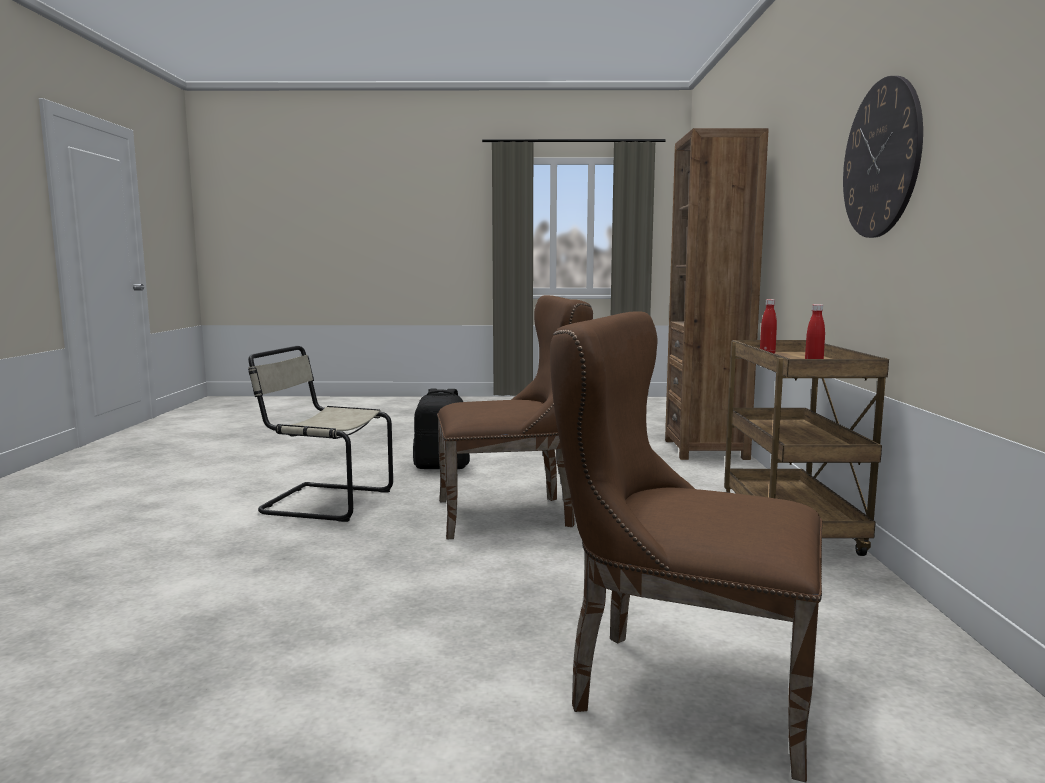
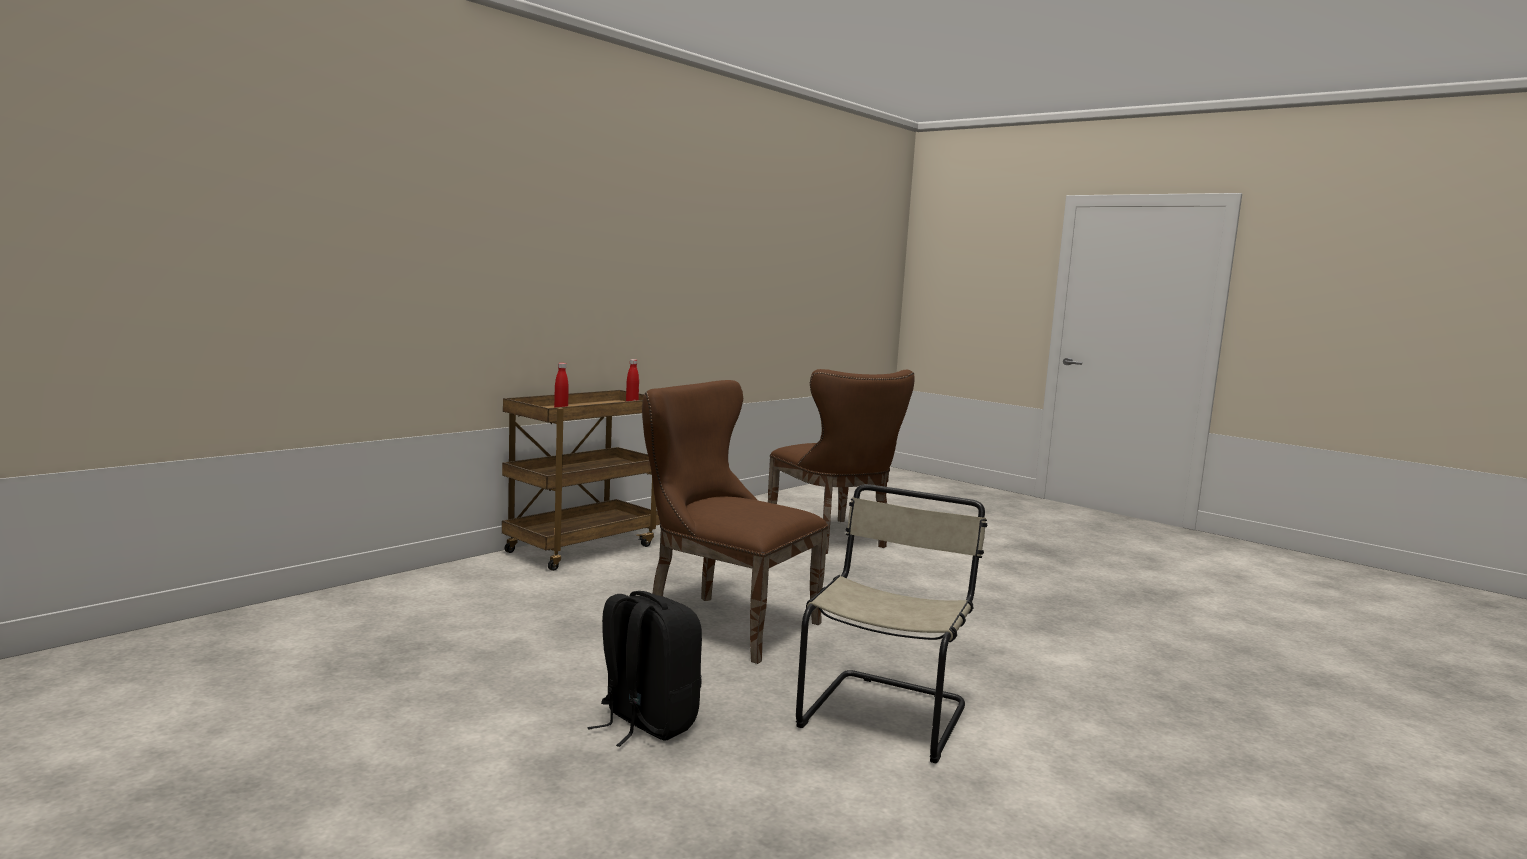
camera: 140 degrees left, 0 degrees up
(322, 502) = (886, 713): beige chair -> beige chair turned 120 degrees counterclockwise
(706, 449) = (300, 615): brown bookcase -> none
(881, 159) = (577, 249): wall clock -> none

